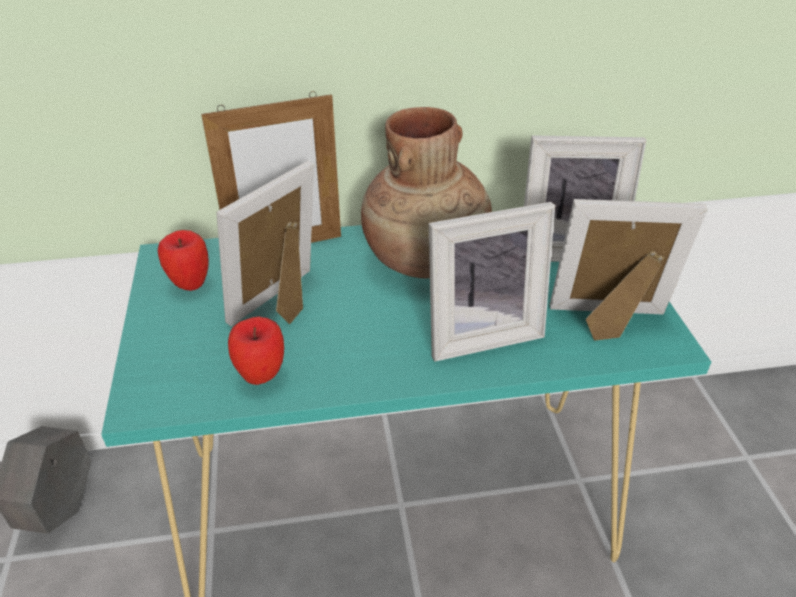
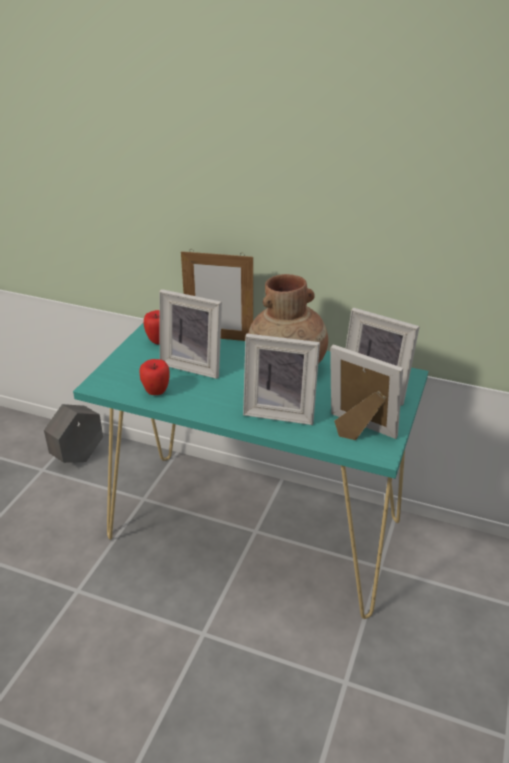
camera: 30 degrees right, 5 degrees down
(284, 304) = (194, 365): picture frame -> picture frame turned 135 degrees counterclockwise

